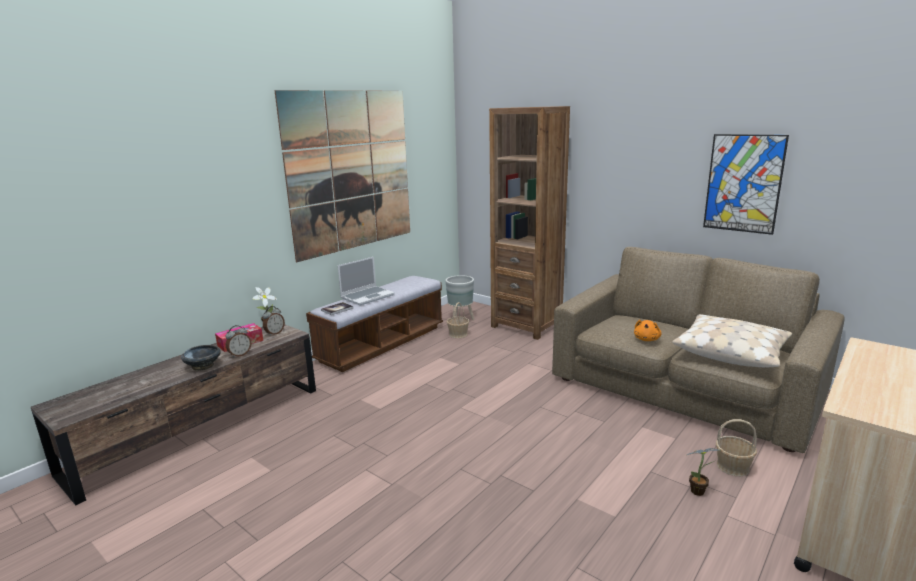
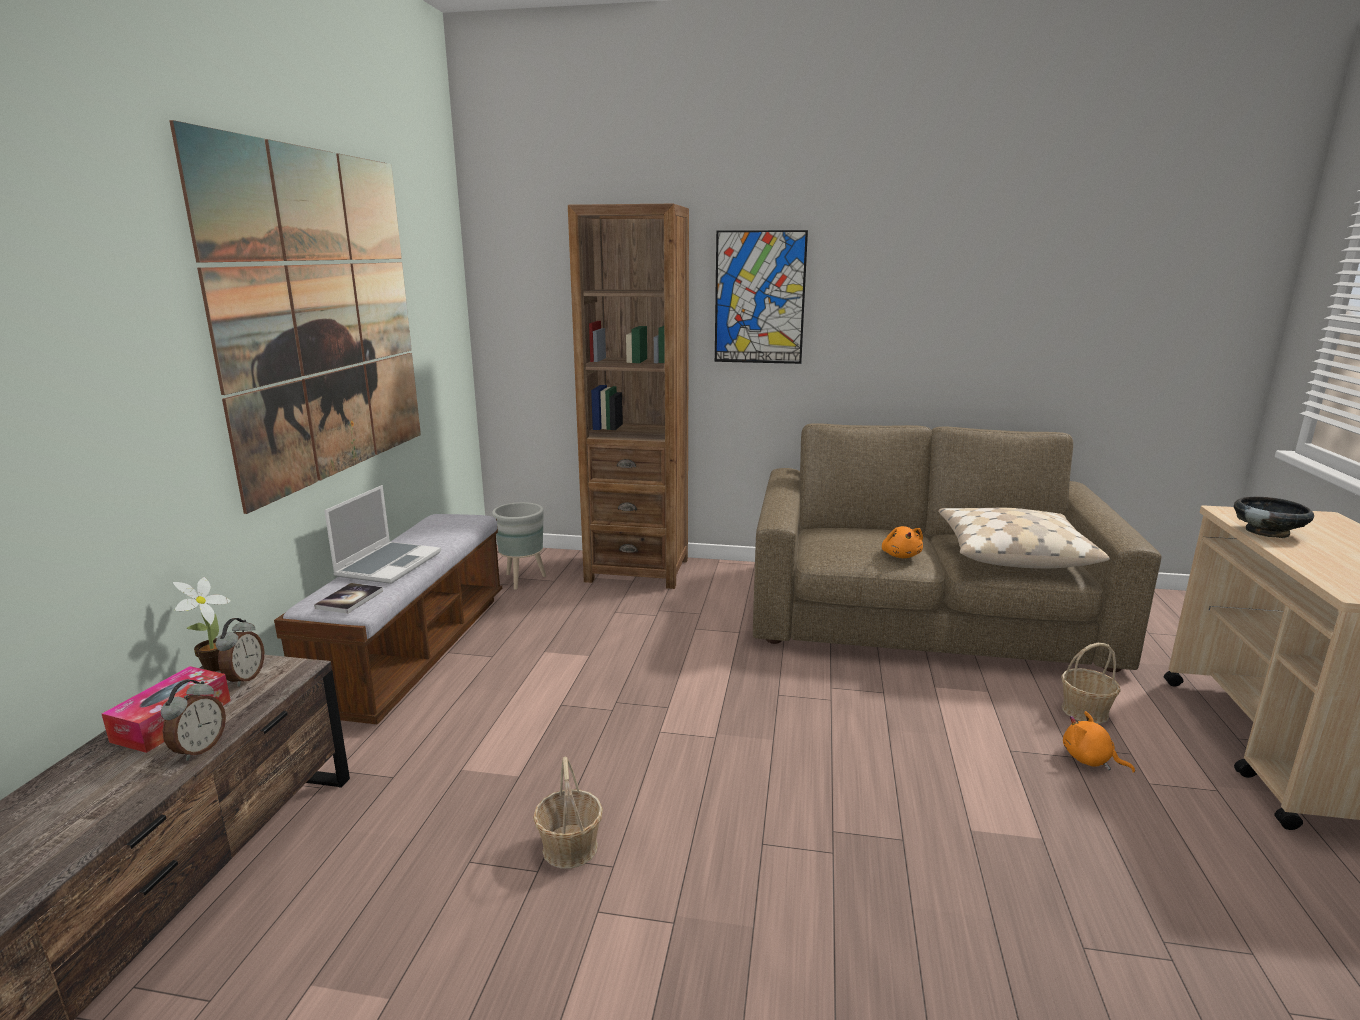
camera: 30 degrees left, 0 degrees up
(203, 366) = (115, 805): black bowl -> black bowl (1268, 532)
(458, 334) = (540, 605): basket -> basket (569, 848)
(699, 491) = (1090, 760): potted plant -> orange plush toy
(743, 183) = (955, 321): picture -> picture (759, 298)

